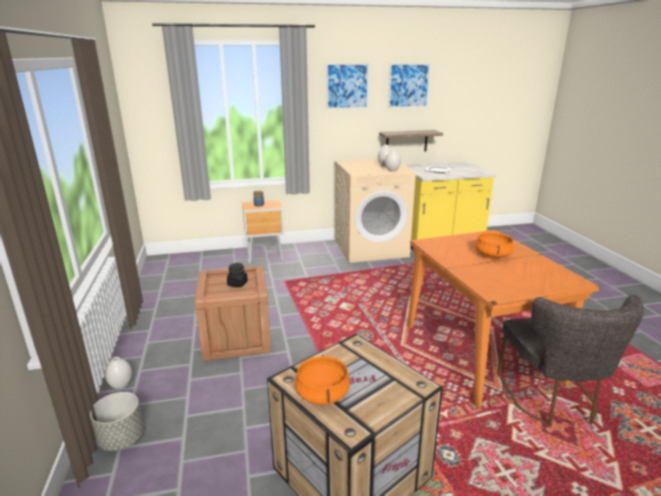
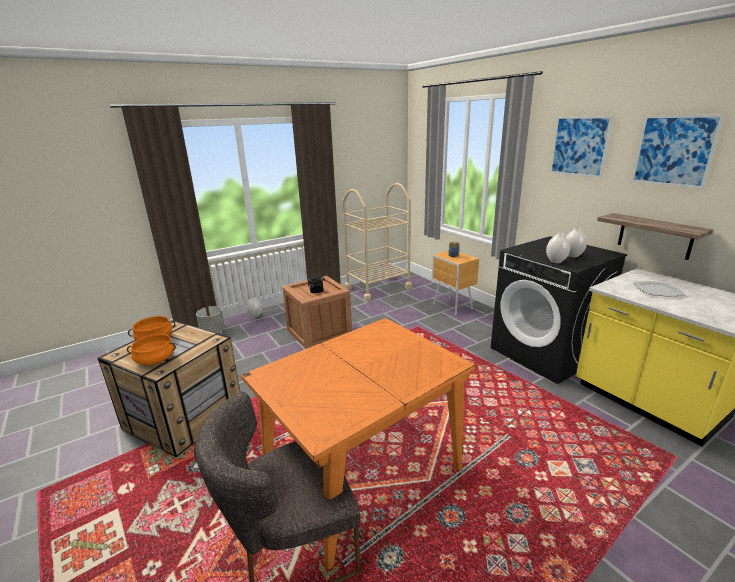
camera: 70 degrees right, 0 degrees up
(169, 280) = (378, 288): none -> beige cart
(371, 248) = (545, 353): beige washing machine -> black washing machine
(493, 255) = (375, 367): orange cooking pot -> orange cooking pot (155, 360)

